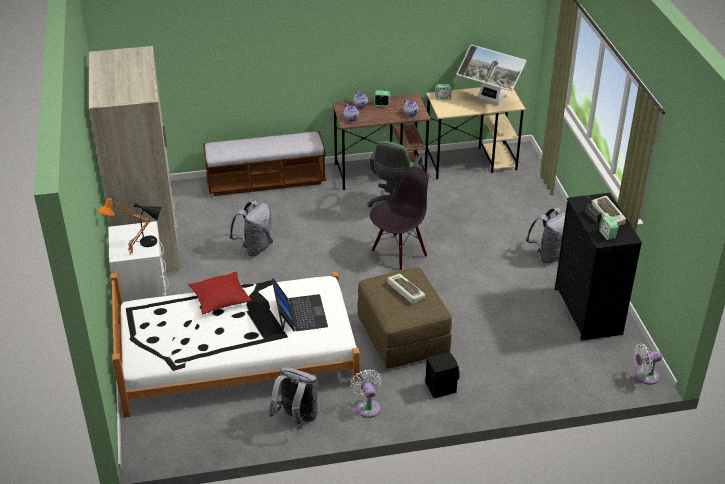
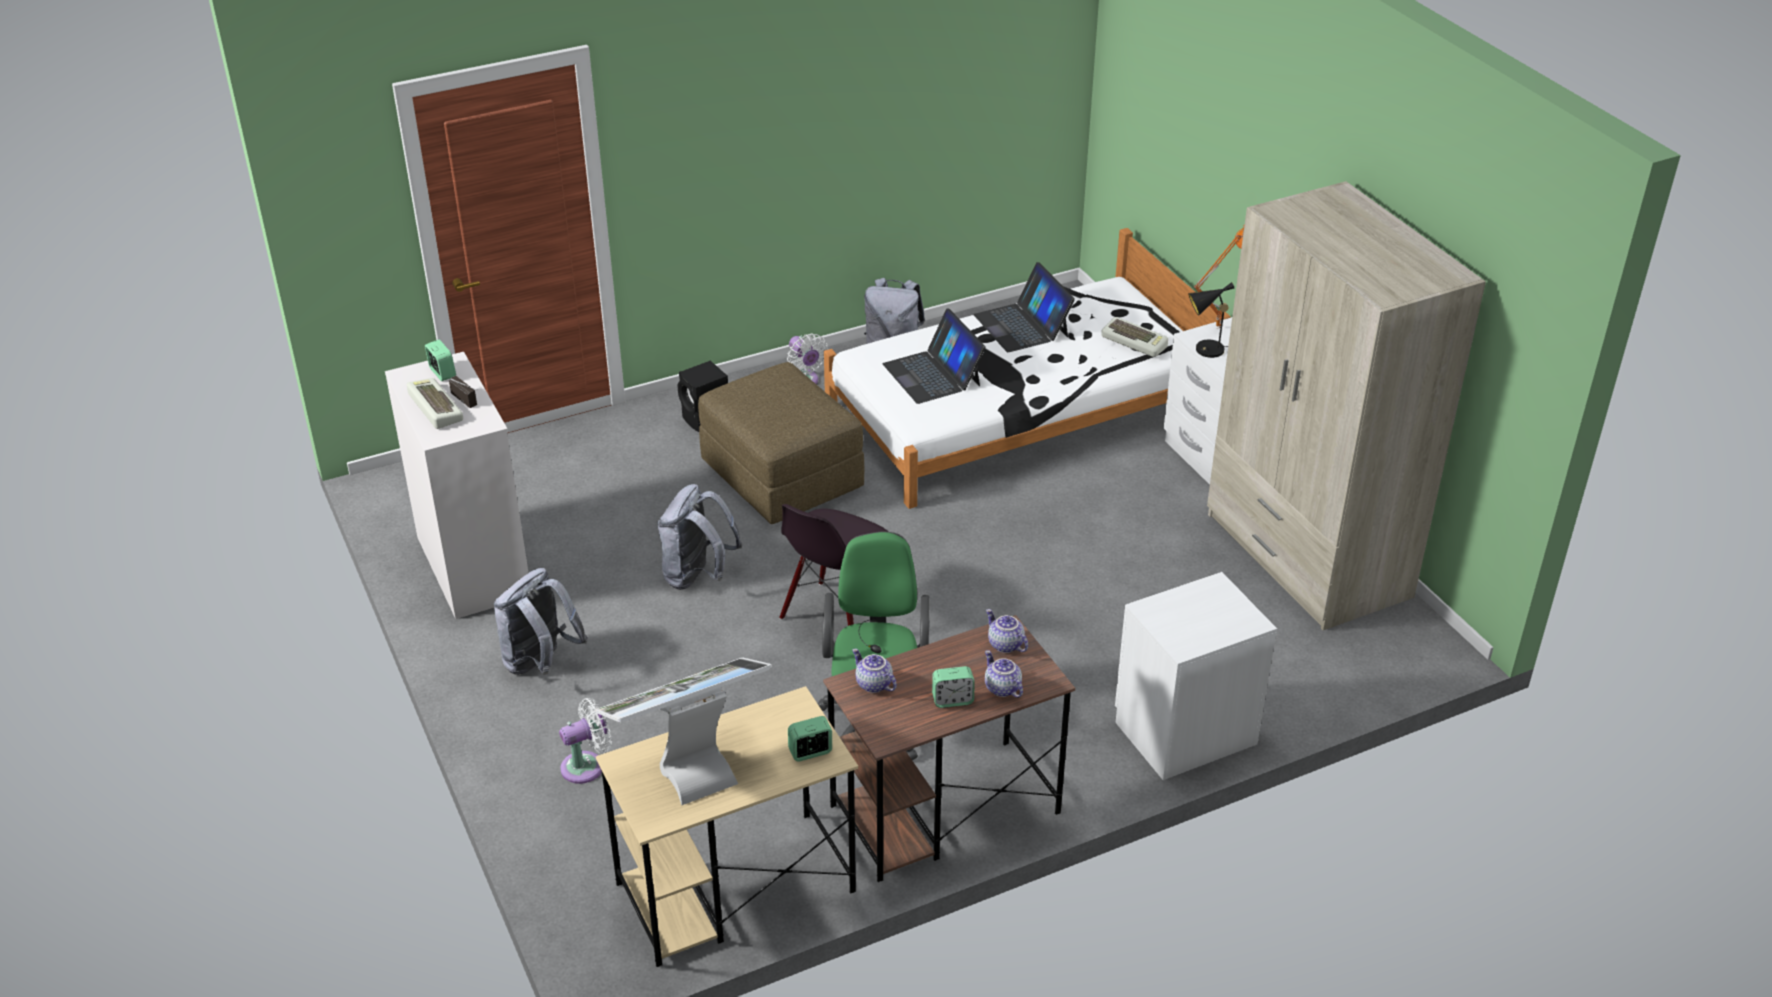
camera: 165 degrees right, 0 degrees up
(220, 298) = (1065, 374): red pillow -> none
(223, 339) = (1022, 325): none -> laptop
(255, 248) = (1106, 578): grey backpack -> grey backpack (697, 576)
(266, 182) = (1184, 731): bench -> white nightstand
(404, 291) = (779, 407): keyboard -> keyboard (1135, 341)
(489, 101) = (690, 764): monitor -> monitor turned 45 degrees counterclockwise
(588, 311) = (473, 565): black dresser -> white dresser
(645, 376) = (393, 481): white fan -> white fan (587, 766)

